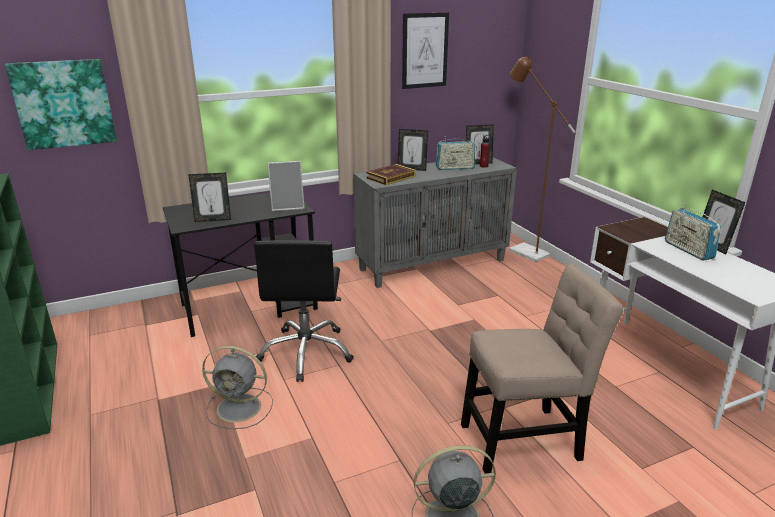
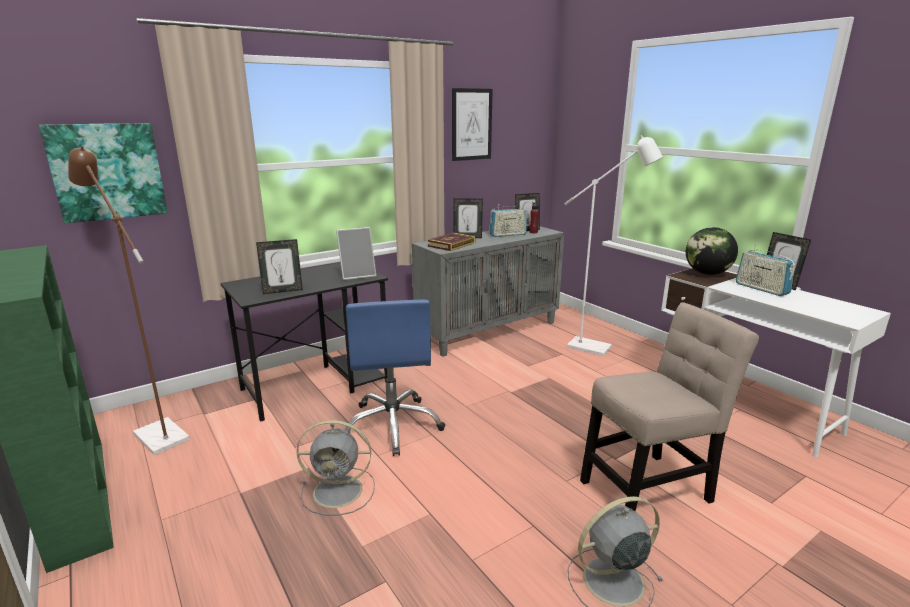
camera: 10 degrees left, 5 degrees down
(307, 352) = (393, 425): black office chair -> blue office chair
(523, 250) = (568, 313): brown floor lamp -> brown floor lamp (156, 433)
(537, 292) = (597, 349): none -> white floor lamp
(642, 227) = (707, 273): none -> globe

